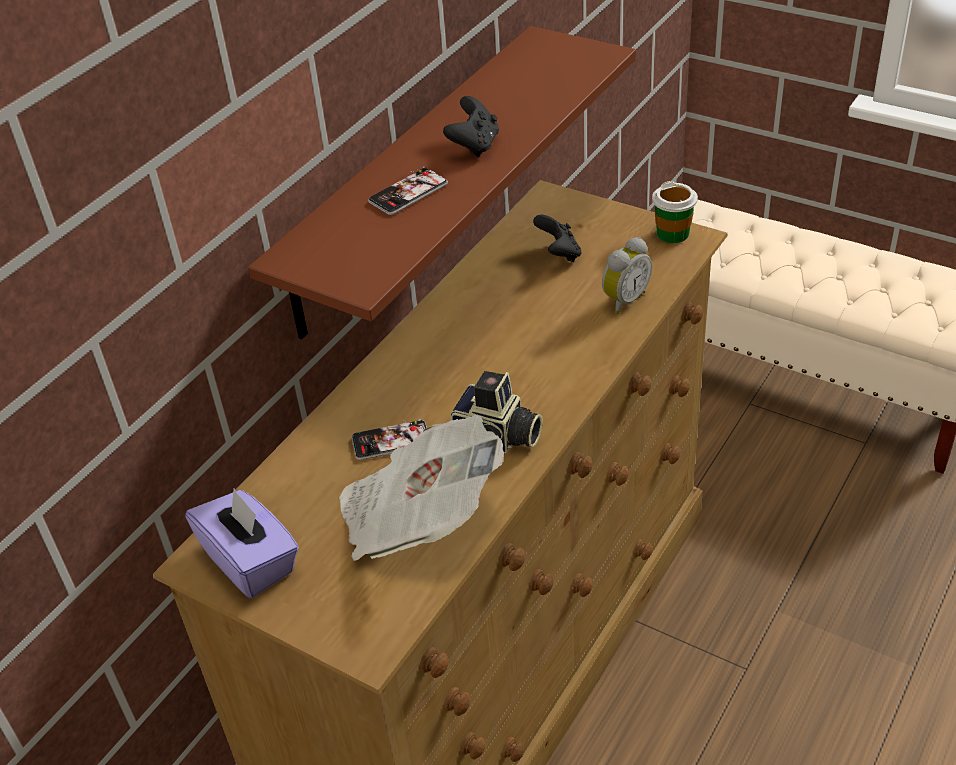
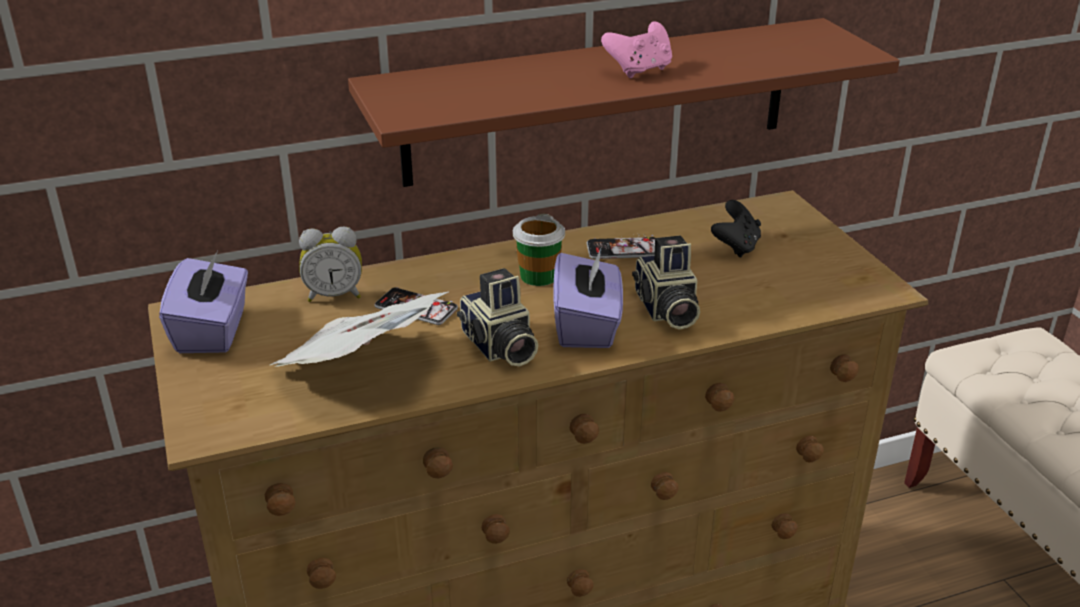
camera: 35 degrees right, 10 degrees down
(408, 193) = (535, 79): phone -> phone (623, 250)
(474, 145) = (639, 71): black game controller -> pink game controller
(537, 382) = (587, 326): none -> purple tissue box
(574, 337) = (665, 310): none -> camera
(623, 300) = (749, 304): alarm clock -> alarm clock (334, 295)
(673, 234) = (867, 277): cup -> cup (538, 276)

